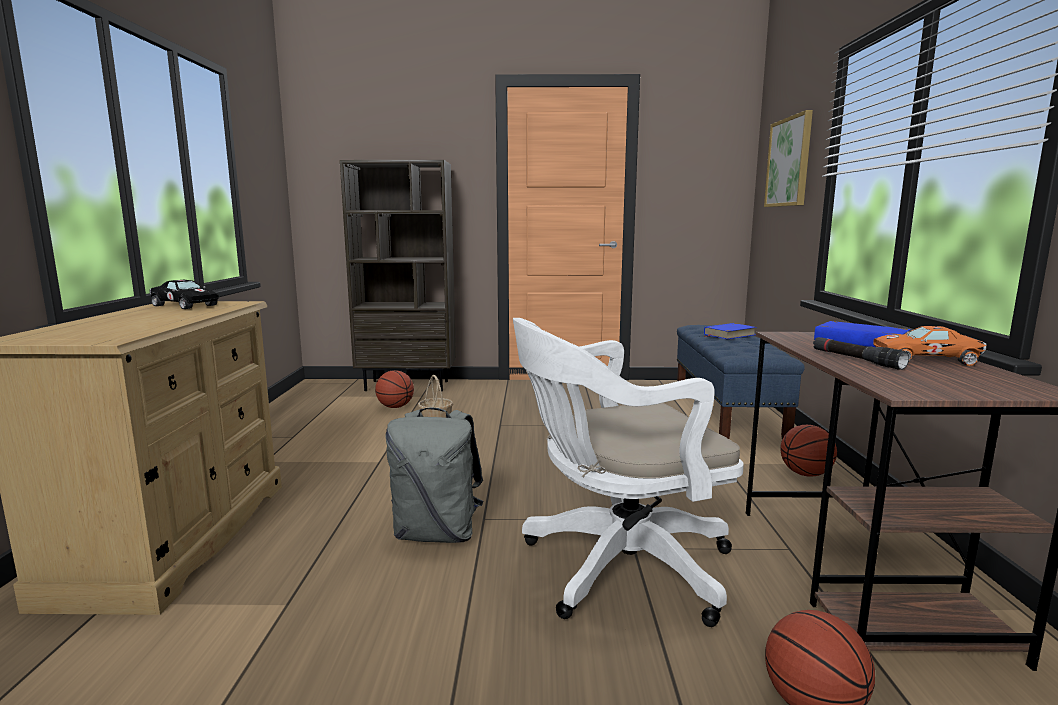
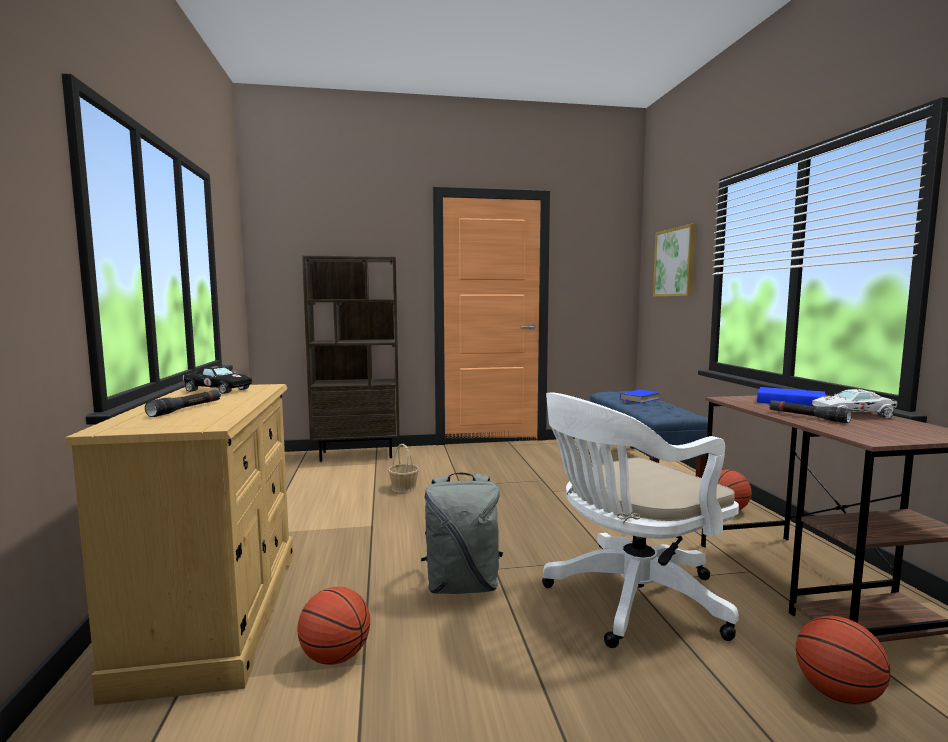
camera: 10 degrees left, 5 degrees down
(119, 323) = (186, 409): none -> black flashlight
(395, 407) = (357, 474): basketball -> basketball (335, 657)
(929, 359) = (855, 414): orange toy car -> white toy car

